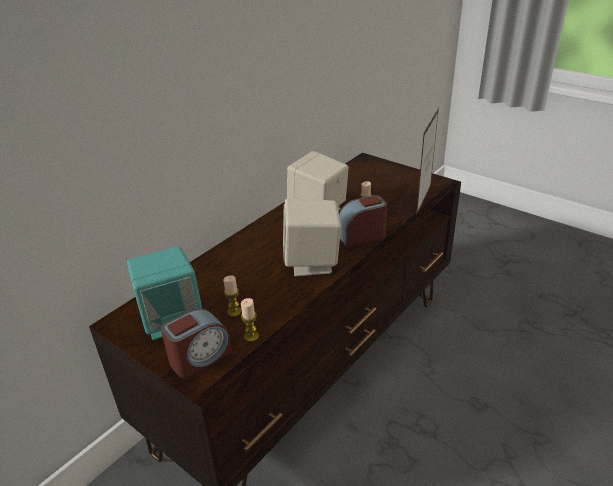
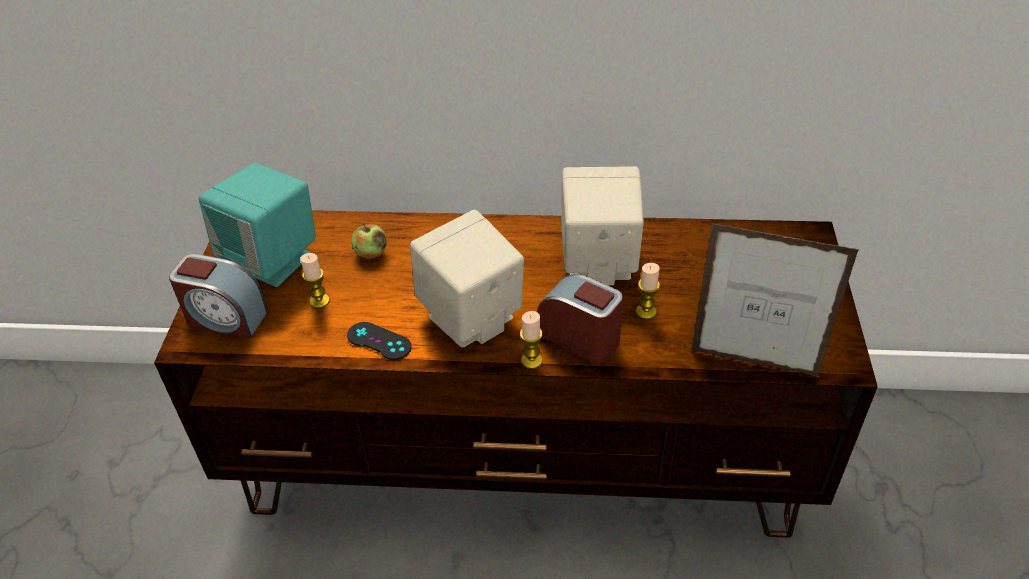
camera: 55 degrees right, 10 degrees up
(218, 278) = (371, 253): none -> apple
(251, 336) = (286, 339): candle -> candle (531, 361)
(294, 300) = (379, 341): none -> black game controller
(423, 200) = (754, 363): picture frame -> picture frame turned 150 degrees counterclockwise

